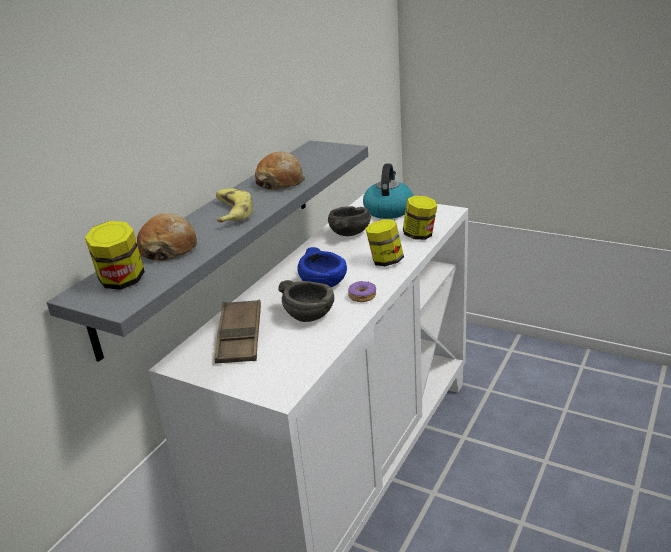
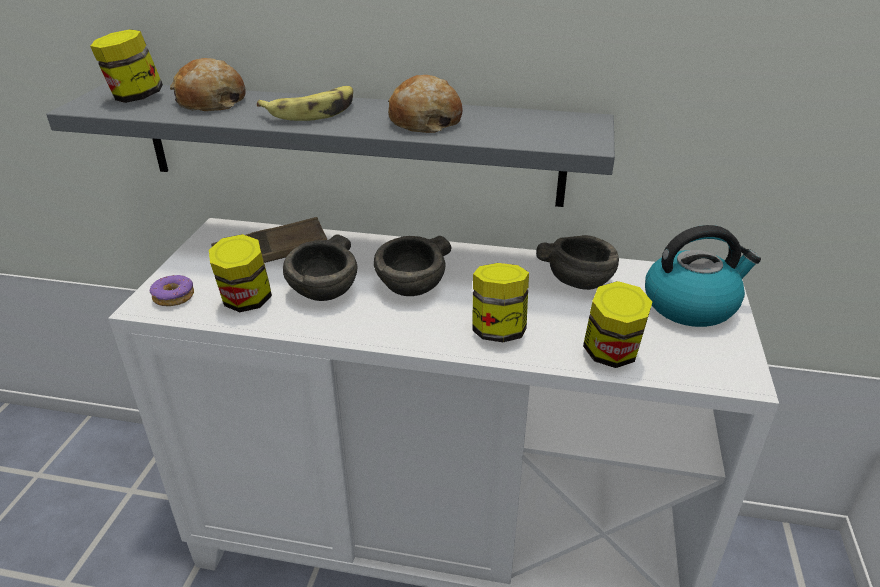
camera: 70 degrees right, 5 degrees up
(303, 347) = (246, 301): none -> jar
(324, 283) = (411, 287): blue bowl -> grey bowl
(362, 296) = (382, 326): donut -> donut (174, 297)

